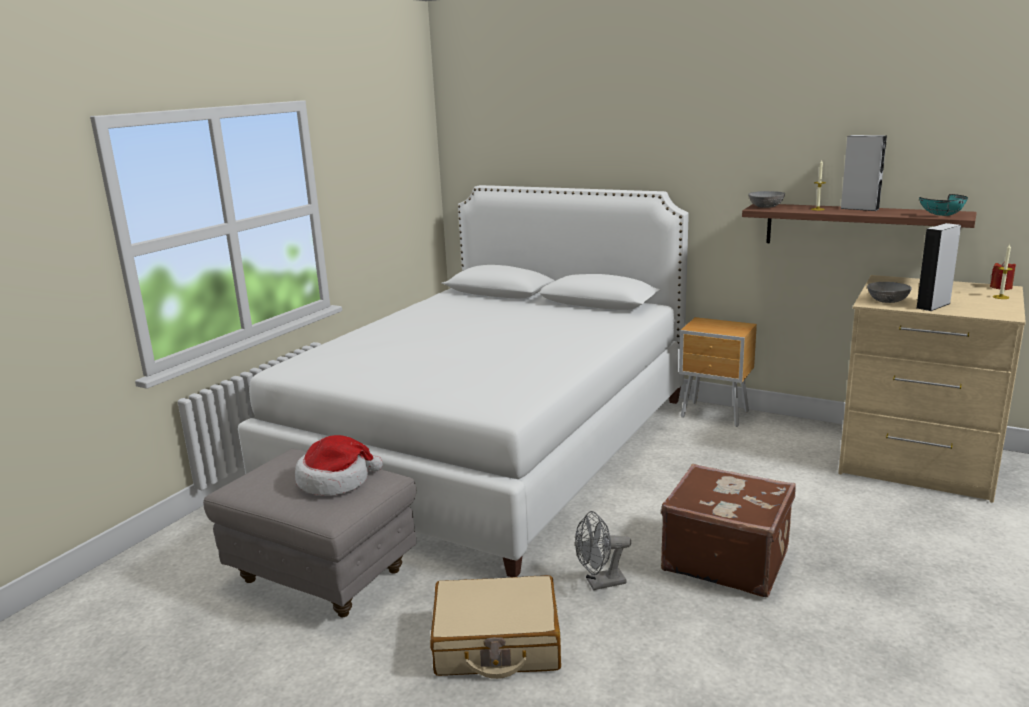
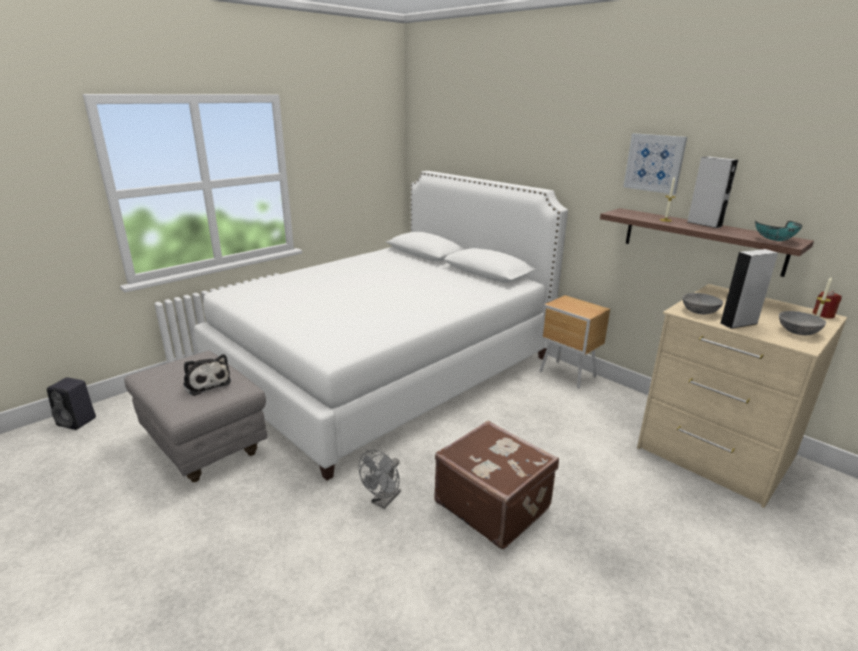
camera: 15 degrees right, 5 degrees up
(105, 587) = (78, 421): none -> black speaker
(336, 481) = (206, 383): hat -> plush toy
(496, 643) = (276, 532): beige suitcase -> none
(600, 583) = (383, 501): grey fan -> grey fan turned 60 degrees counterclockwise
(766, 206) = (625, 212): grey bowl -> grey bowl (798, 331)
(790, 147) = (654, 163): none -> picture

